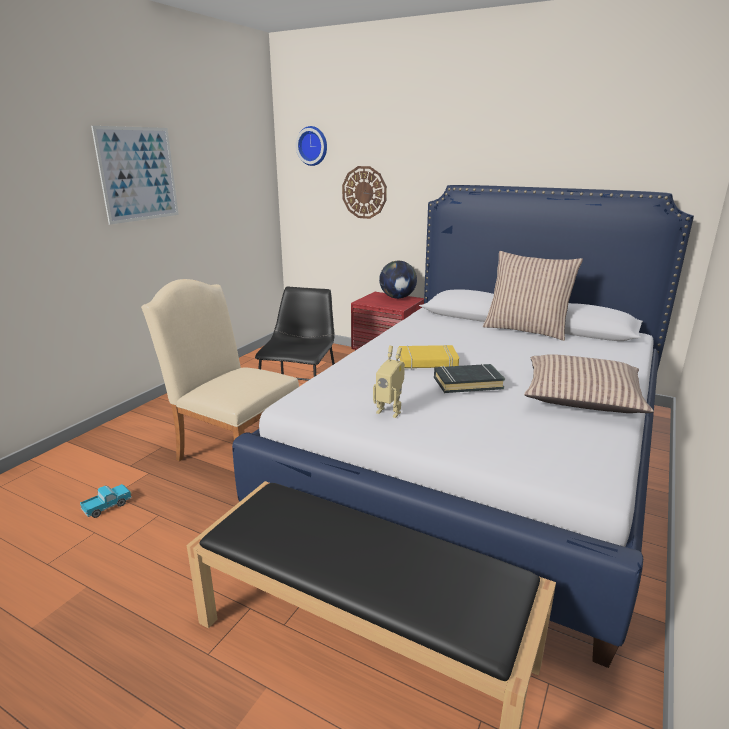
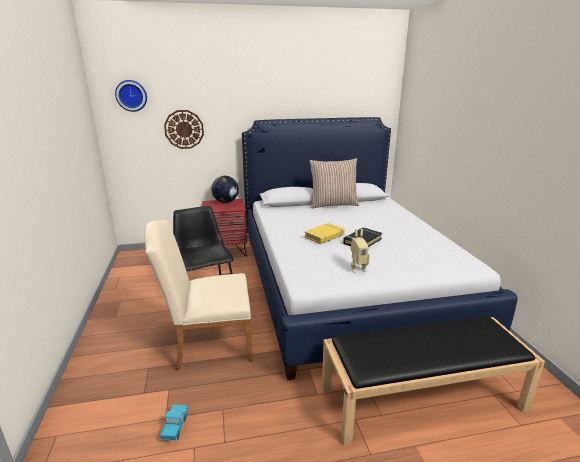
camera: 40 degrees left, 0 degrees up
(138, 174) = (39, 136): picture -> none
(581, 397) = (412, 232): pillow -> none

